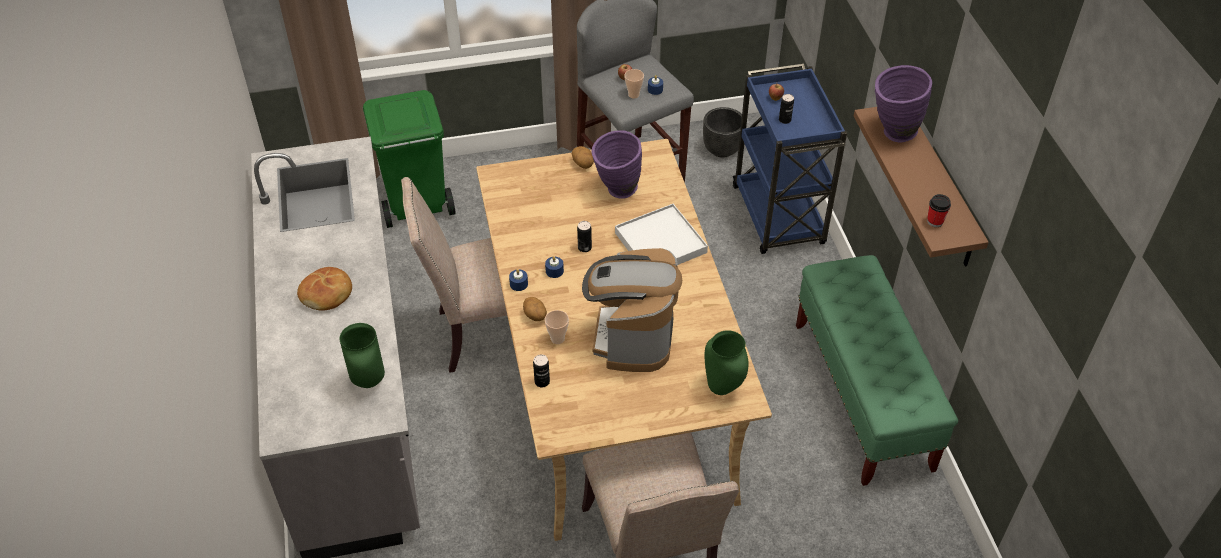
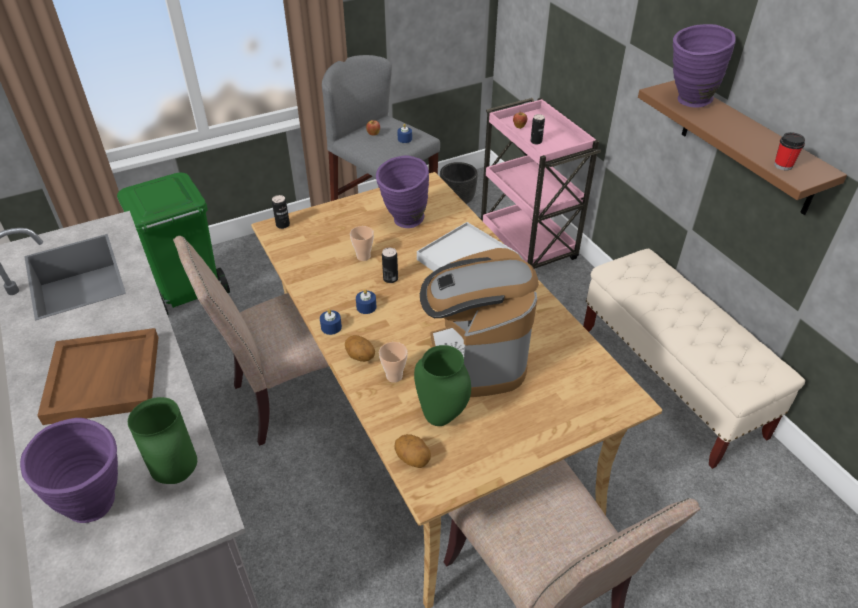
camera: 15 degrees left, 5 degrees down
(310, 393) = (100, 507): none -> purple vase
(327, 294) = (104, 379): bread -> brown tray
(542, 382) = (393, 428): can -> can (283, 225)
(583, 164) = (361, 204): potato -> potato (413, 459)
(633, 95) = (386, 145): cup -> cup (363, 257)
(723, 388) = (598, 391): green vase -> green vase (442, 417)
(779, 217) = (527, 244): blue cart -> pink cart
(862, 396) = (669, 382): green bench -> beige bench

